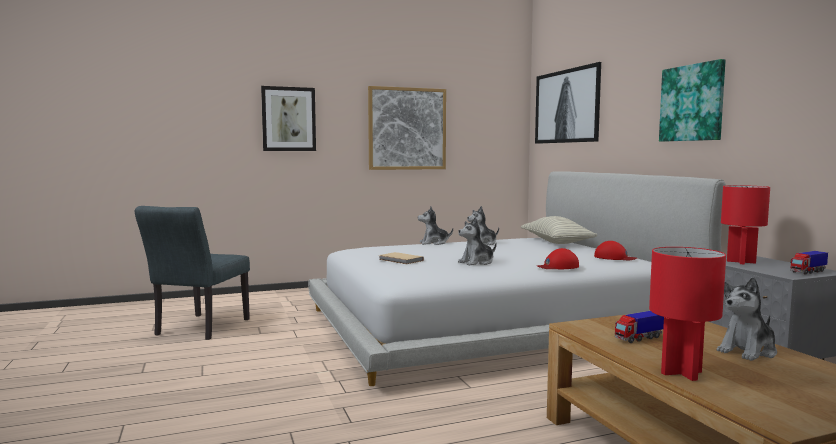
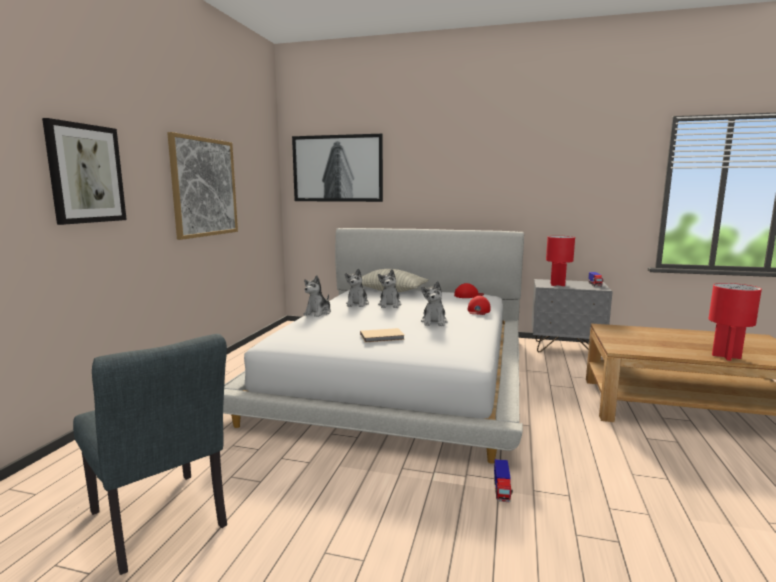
camera: 55 degrees left, 5 degrees up
(638, 338) = (654, 345): toy truck -> toy truck (501, 490)
(692, 103) = (482, 176): picture -> none
(748, 351) = (687, 336): plush toy -> plush toy (390, 305)

